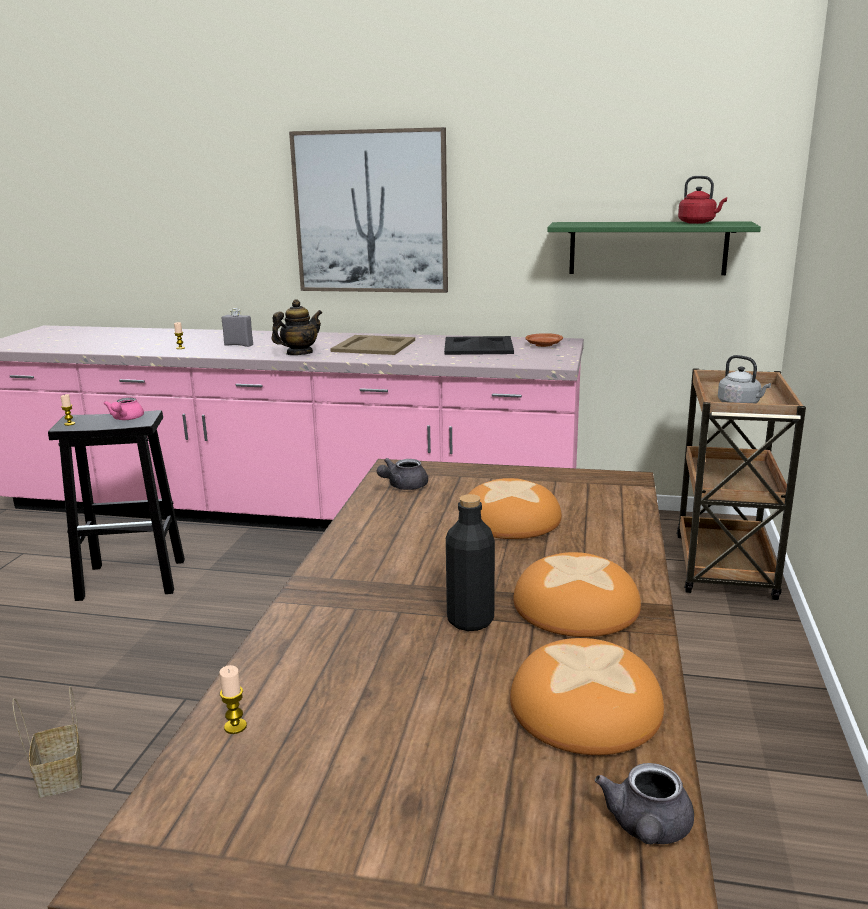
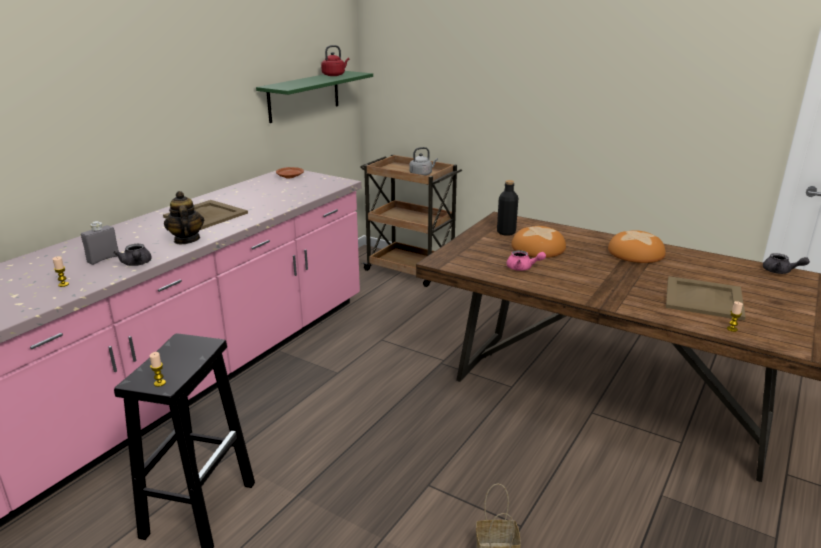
camera: 70 degrees left, 5 degrees up
(125, 419) = (184, 351): pink teapot -> pink teapot (522, 268)
(371, 212) = (132, 100): picture -> none
(377, 691) = (703, 298): none -> beige tray
(403, 486) = (473, 263): grey teapot -> grey teapot (137, 264)
(470, 620) = (644, 273): black bottle -> black bottle (506, 232)
(477, 346) = (263, 190): black tray -> none
(584, 706) = (713, 266): bread -> none

